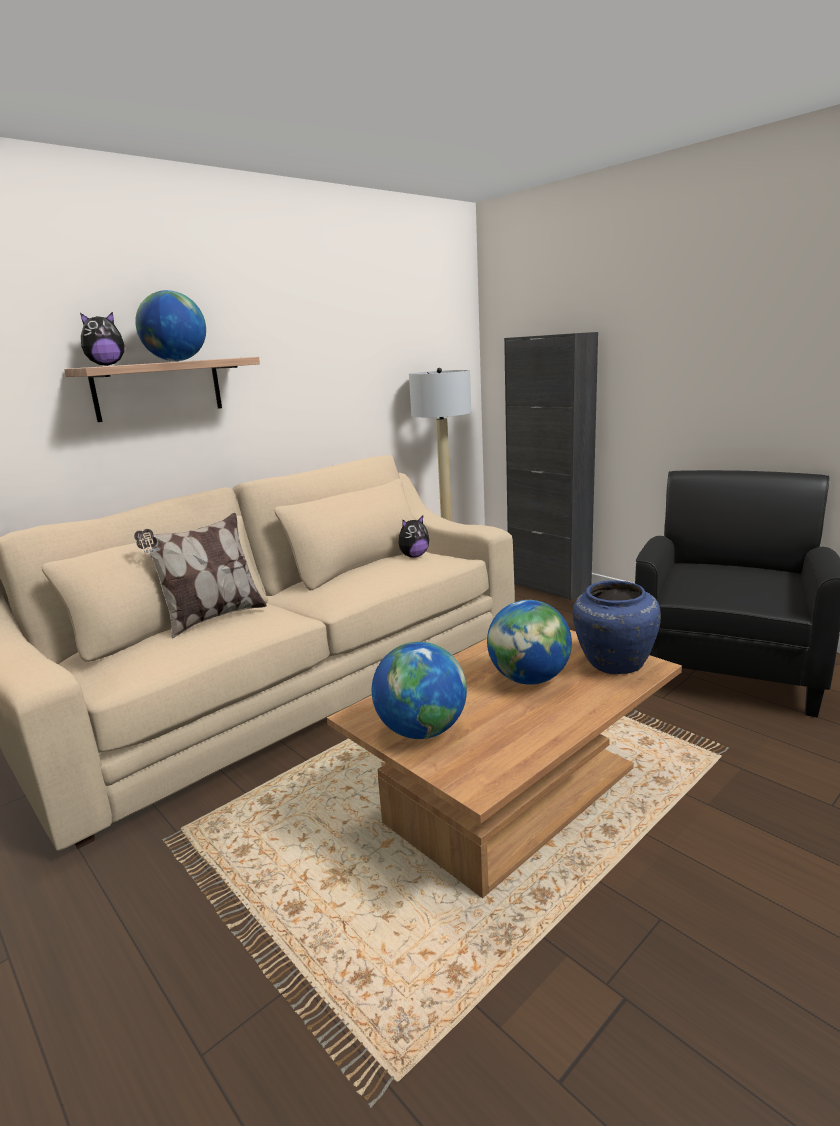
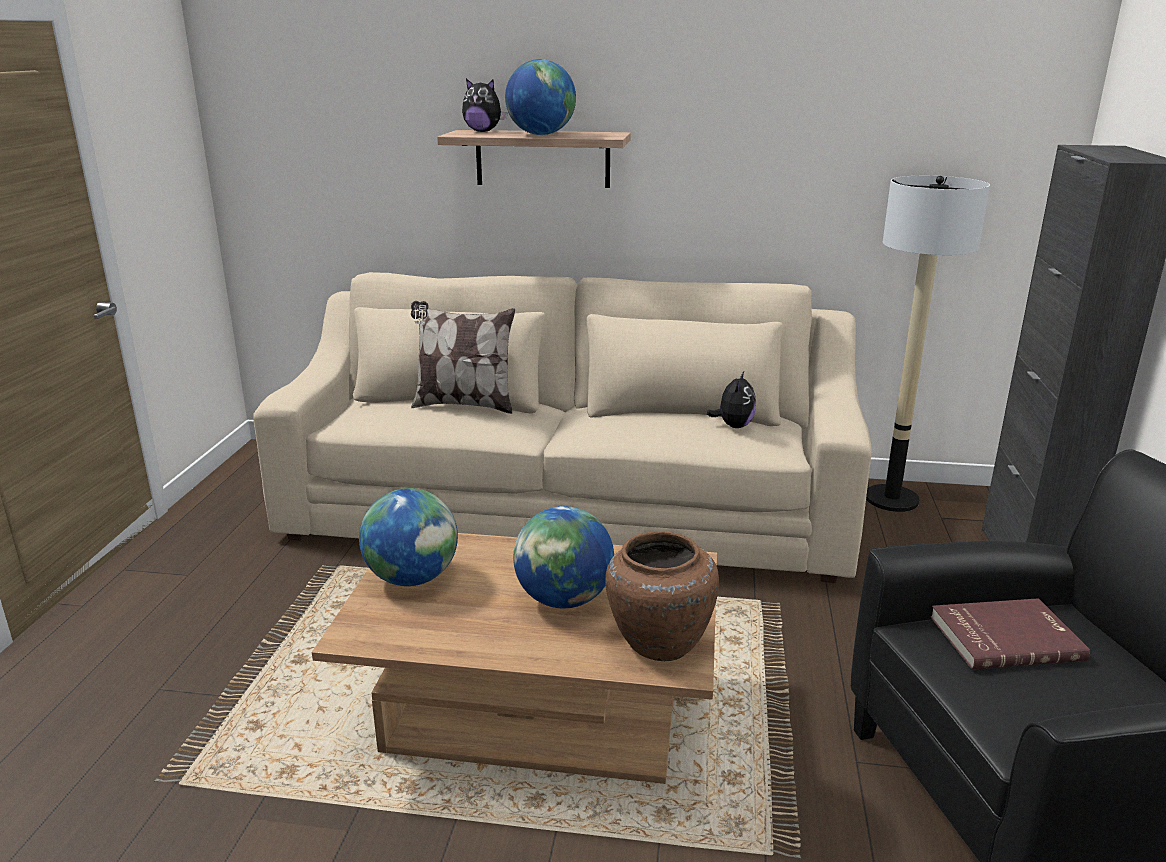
camera: 50 degrees right, 5 degrees up
(413, 556) = (733, 426): plush toy -> plush toy turned 90 degrees counterclockwise
(612, 664) = (658, 640): blue vase -> brown vase
(702, 579) = (1004, 637): none -> red book

